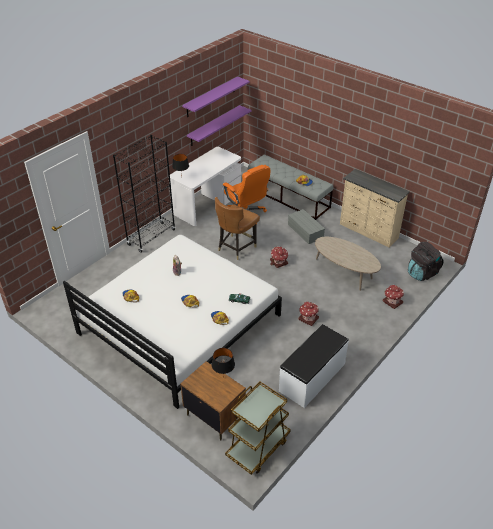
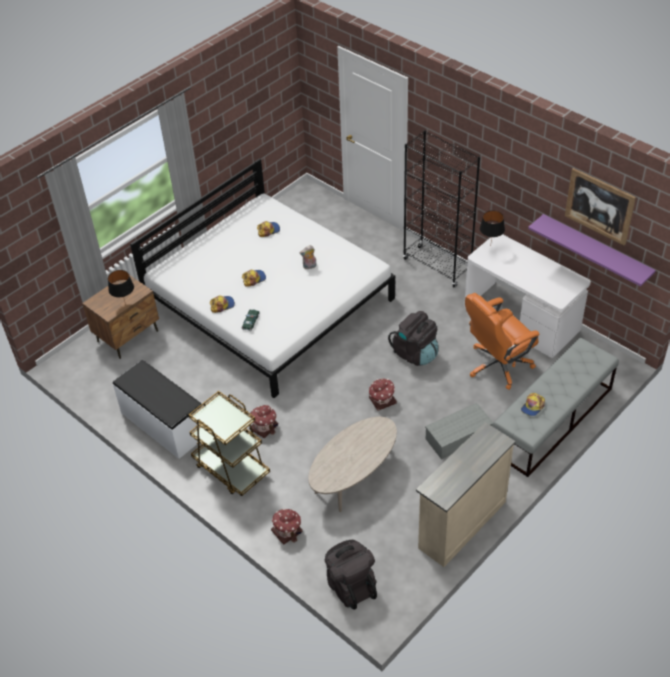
camera: 95 degrees right, 5 degrees up
(211, 97) = (599, 206): purple shelf -> picture
(236, 248) = (415, 353): brown chair -> black backpack
(258, 447) = (81, 371): brown cart -> brown cart (231, 468)

